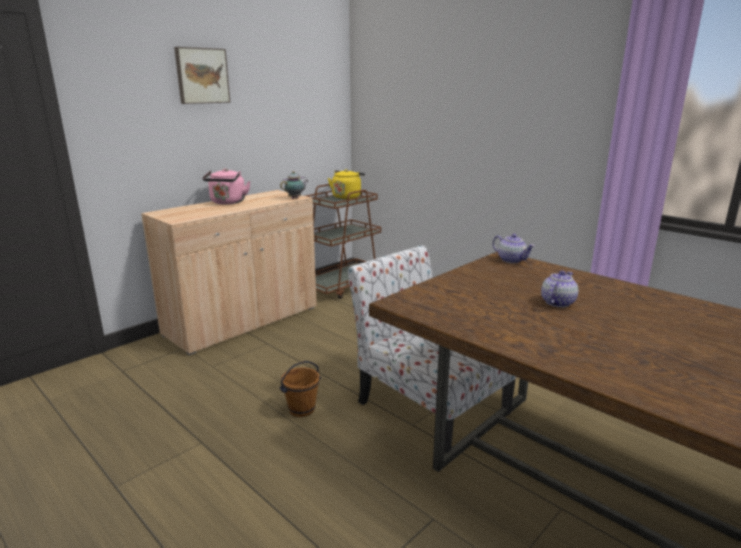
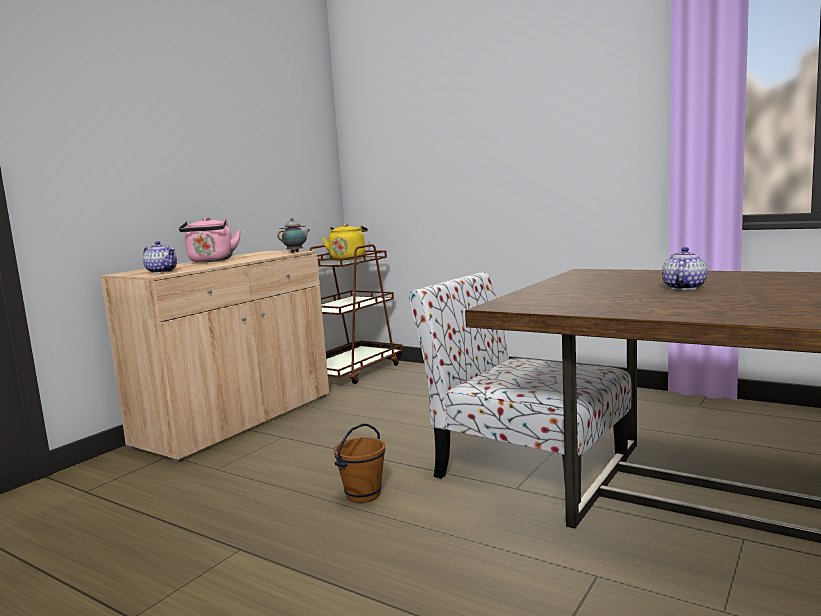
camera: 10 degrees left, 10 degrees down
(202, 76) = (170, 105): picture -> none
(512, 260) = (596, 271): teapot -> teapot (162, 271)

